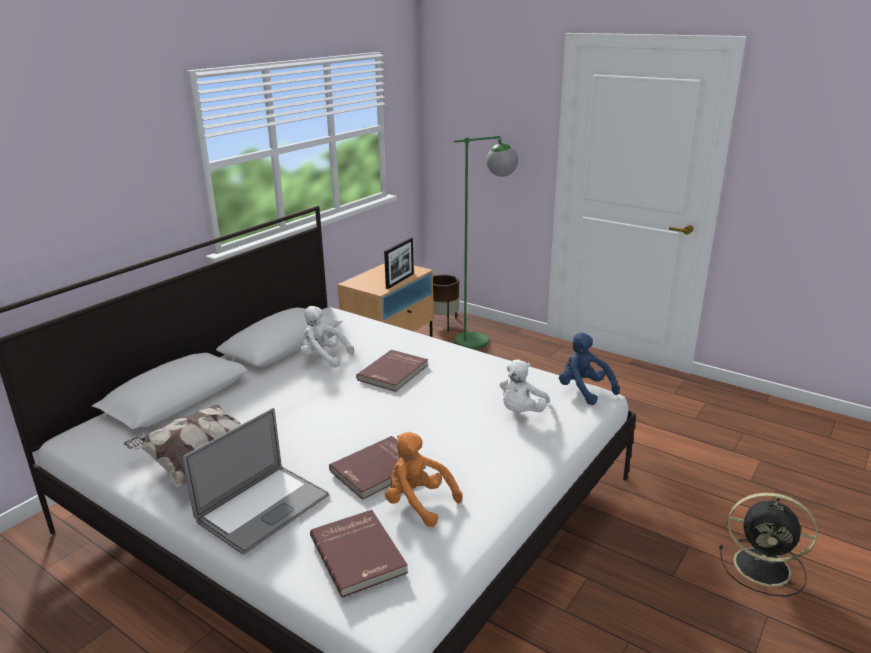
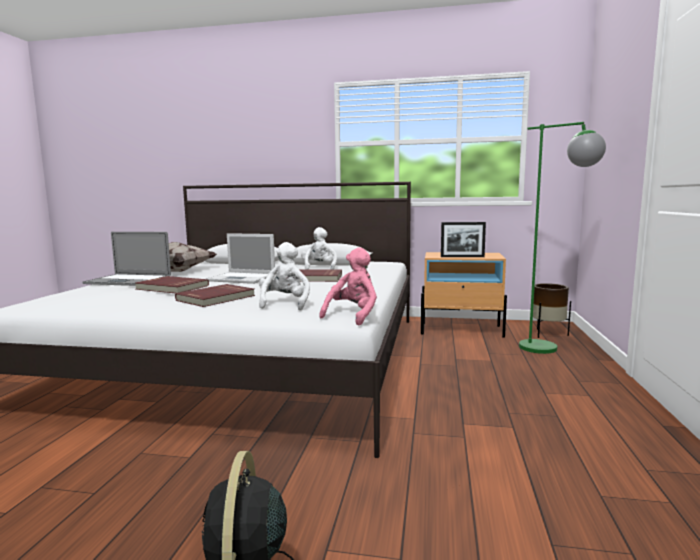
camera: 65 degrees right, 15 degrees down
(349, 415) = (242, 278): none -> laptop
(359, 554) = (73, 295): red book -> red book (216, 298)
(418, 503) = (134, 299): orange plush toy -> none
(521, 411) = (285, 304): white plush toy -> white plush toy turned 90 degrees clockwise
(583, 390) = (353, 316): blue plush toy -> pink plush toy

